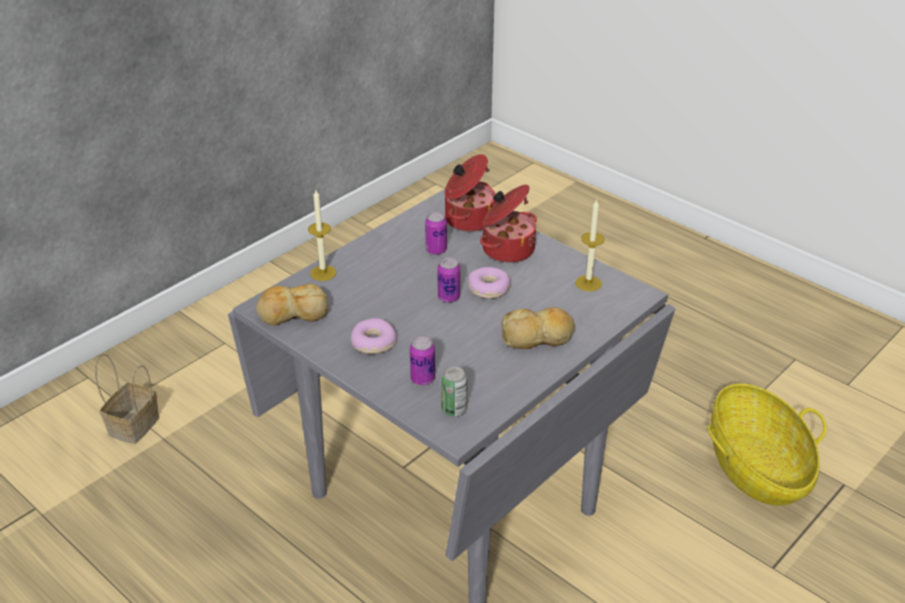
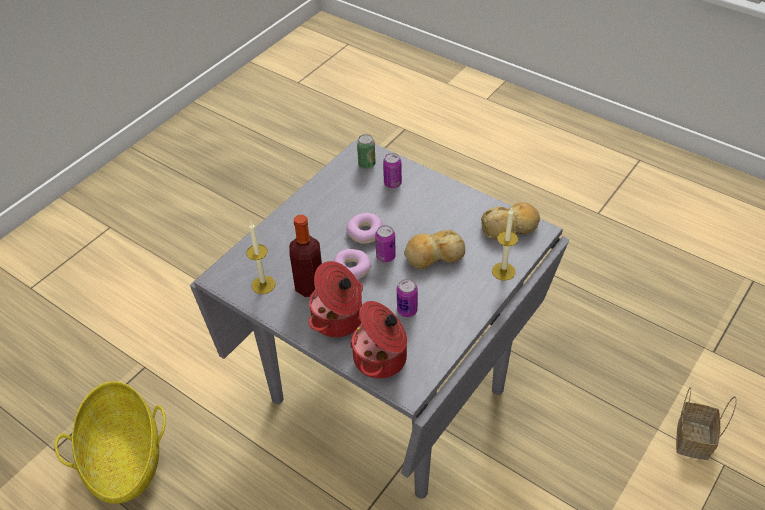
camera: 175 degrees right, 10 degrees up
(373, 343) = (437, 207): donut -> donut (365, 233)
(537, 277) = (309, 287): none -> bottle
(538, 337) = (309, 225): bread -> bread (433, 255)

